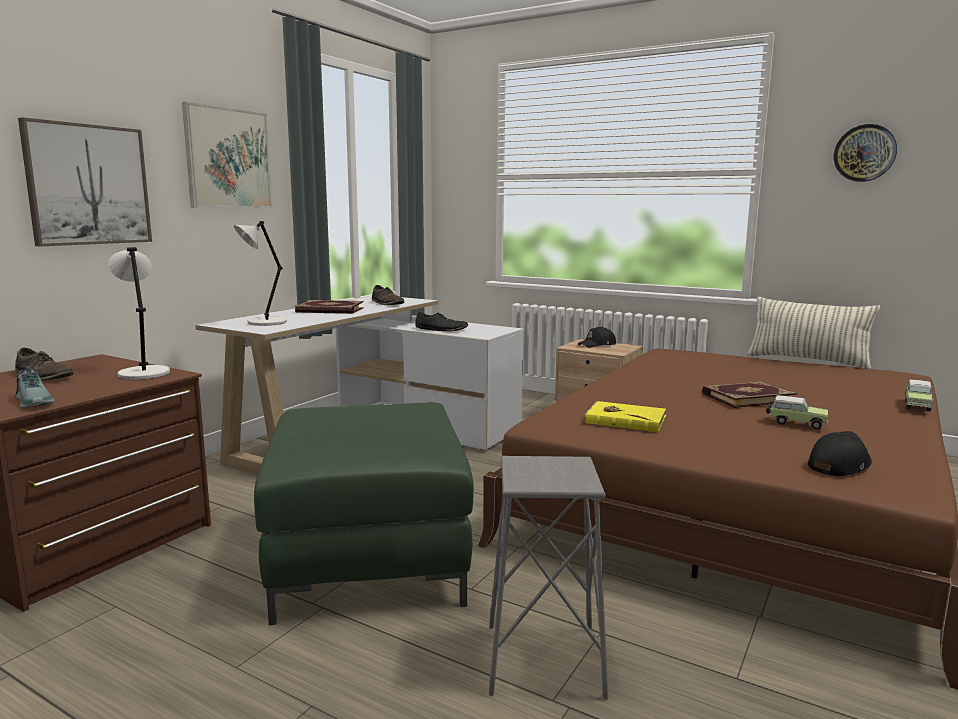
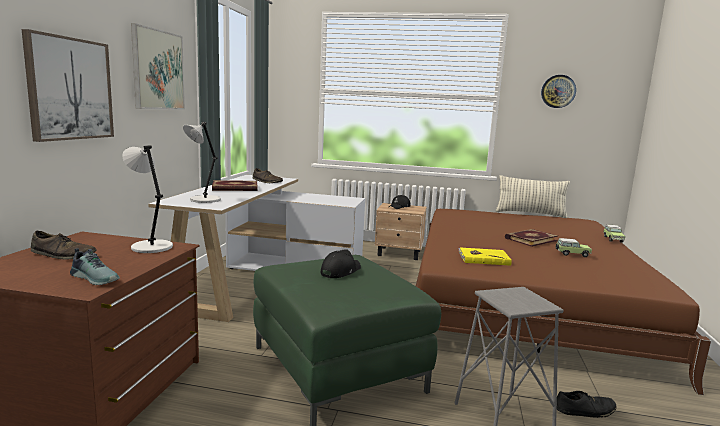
camera: 20 degrees left, 0 degrees up
(441, 329) = (313, 200): black shoe -> black shoe (585, 410)
(839, 465) = (620, 278): black cap -> black cap (340, 271)

